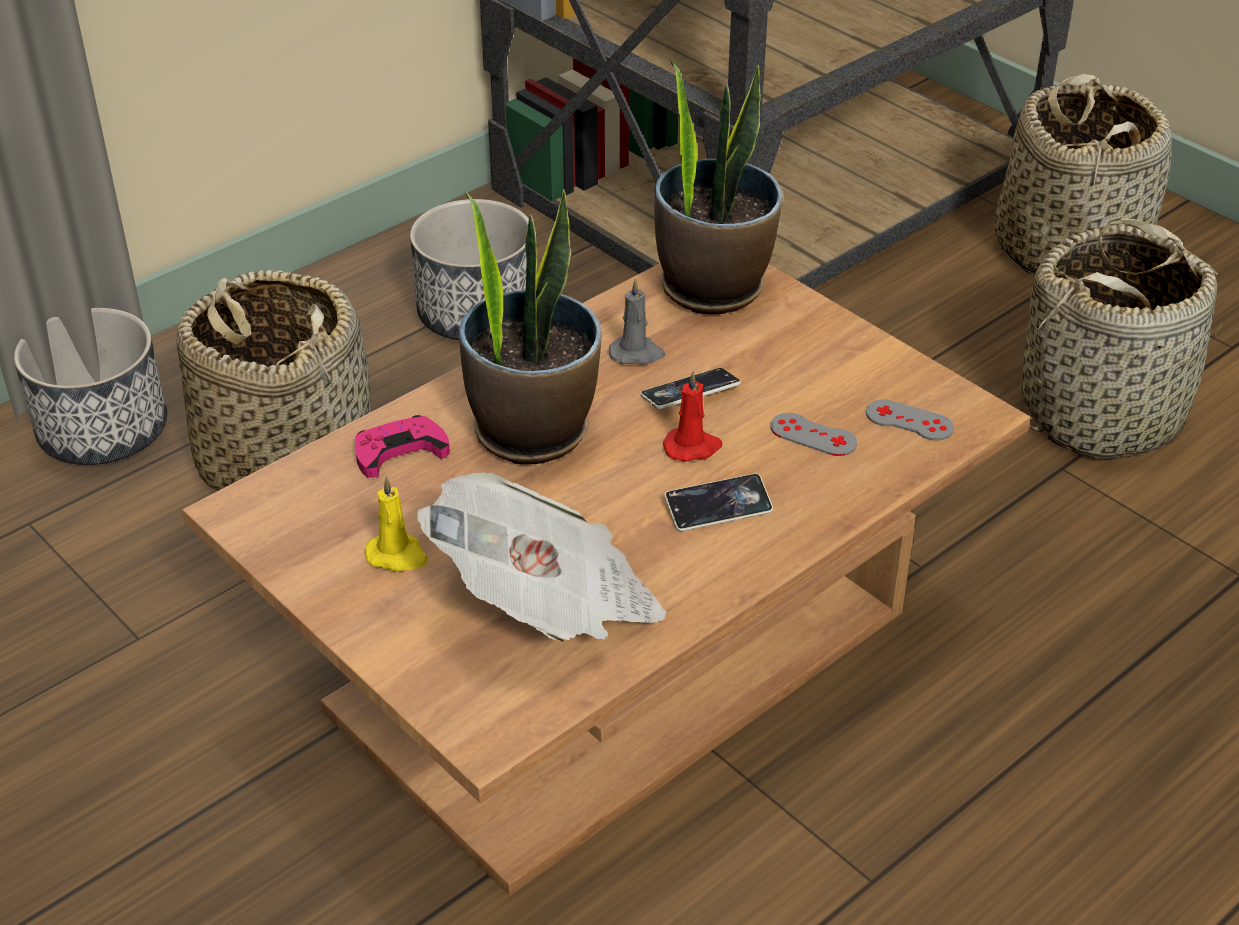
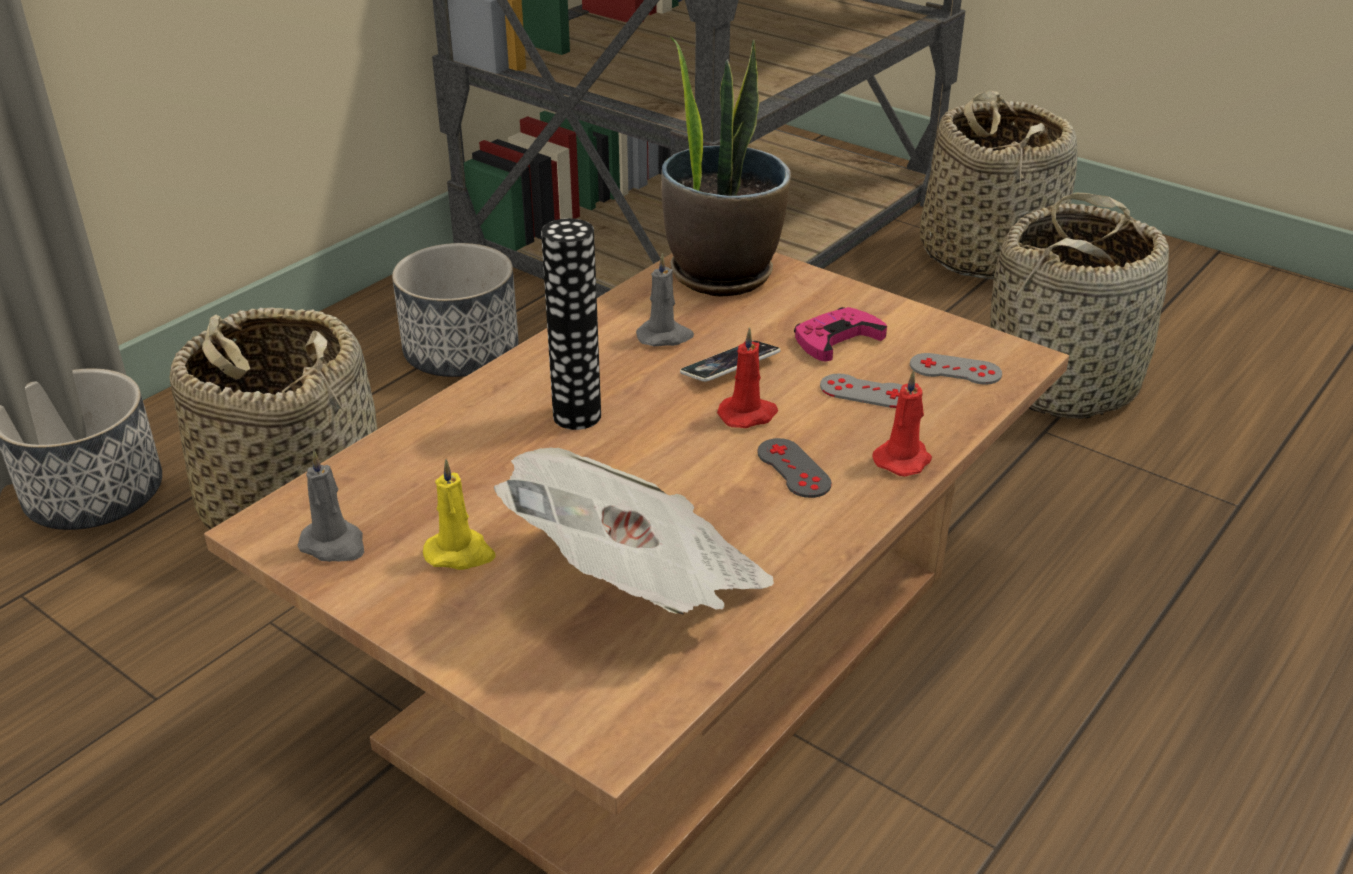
camera: 10 degrees left, 5 degrees down
(291, 534) = (334, 545): none -> grey candle
(399, 451) = (439, 450): pink game controller -> pink game controller (836, 340)
(532, 430) = (577, 416): potted plant -> vase
(718, 508) = (793, 468): phone -> grey game controller
(825, 510) = (903, 459): none -> red candle

